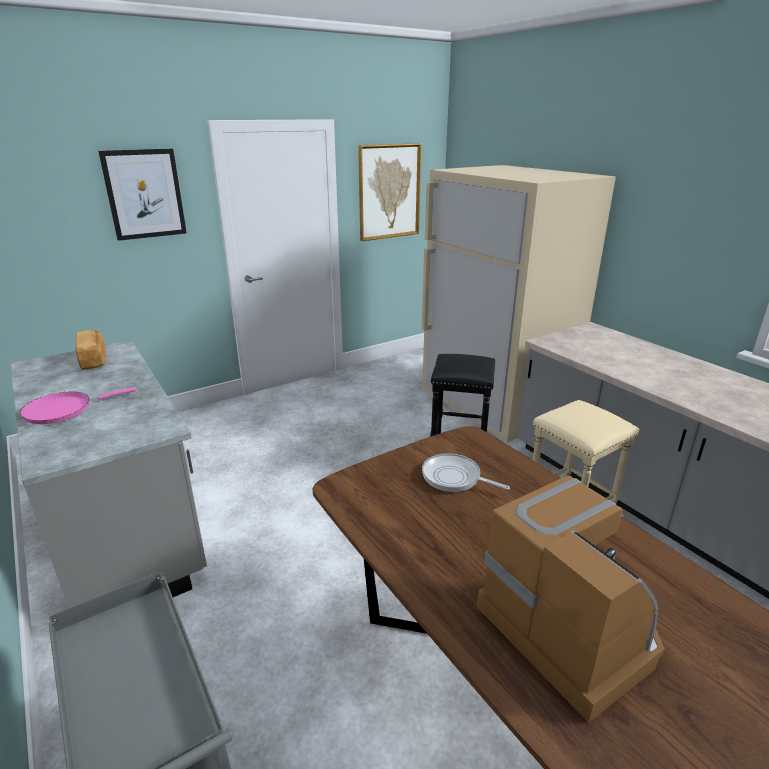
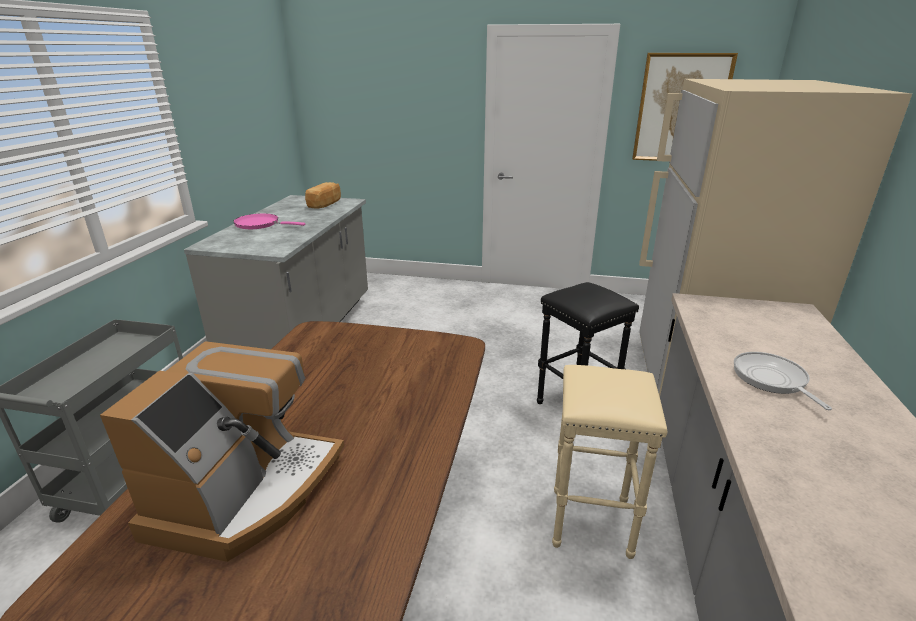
camera: 45 degrees right, 0 degrees up
(144, 194) = (425, 87): picture -> none
(454, 478) = (388, 364): frying pan -> frying pan (771, 380)

